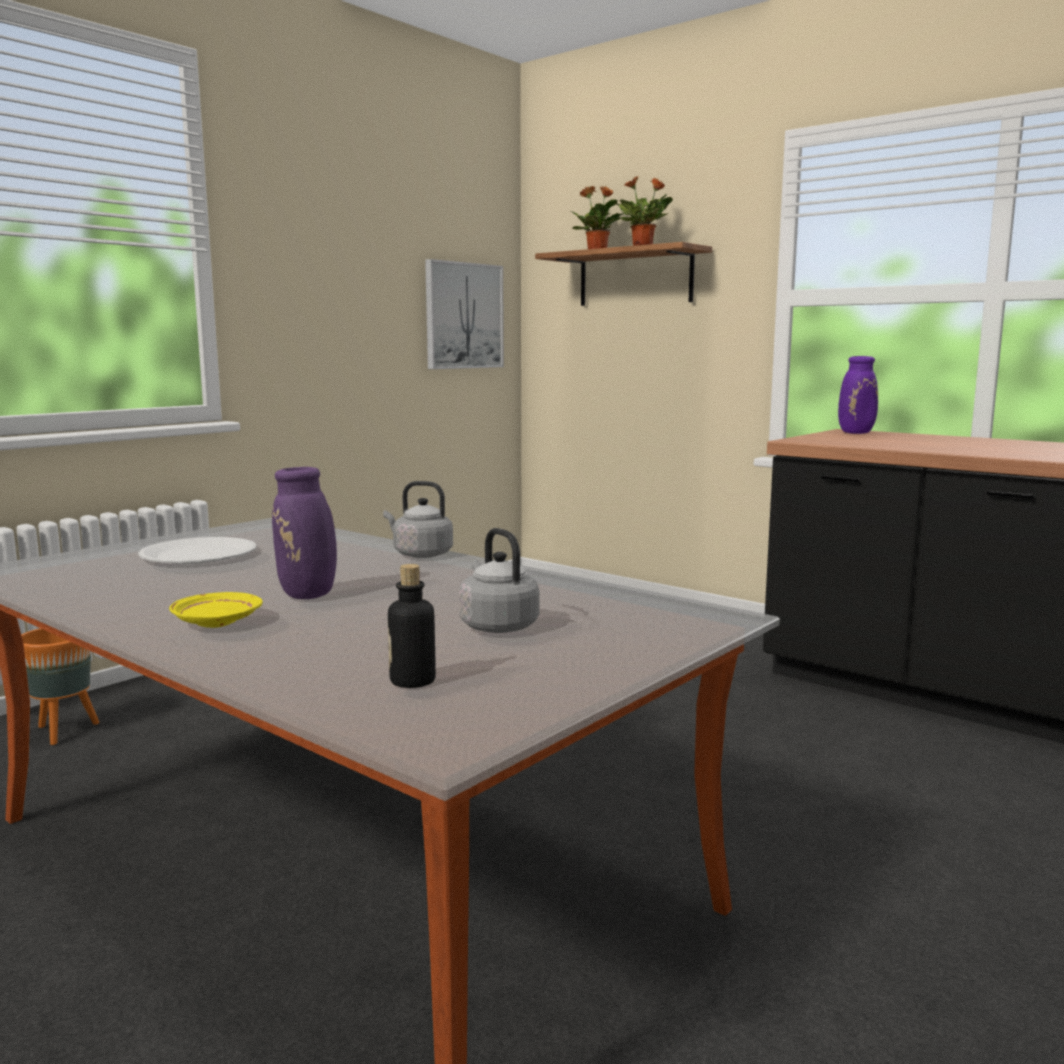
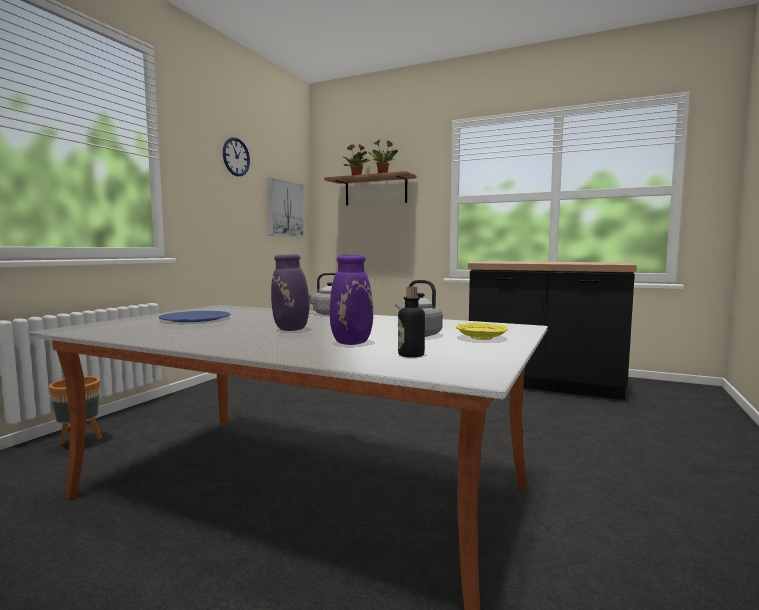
camera: 15 degrees left, 5 degrees down
(198, 554) = (195, 318): white plate -> blue plate
(216, 622) = (253, 341): yellow plate -> yellow plate (480, 338)
(360, 228) = (236, 157): none -> wall clock
(857, 433) = (500, 261): purple vase -> purple vase (353, 342)

